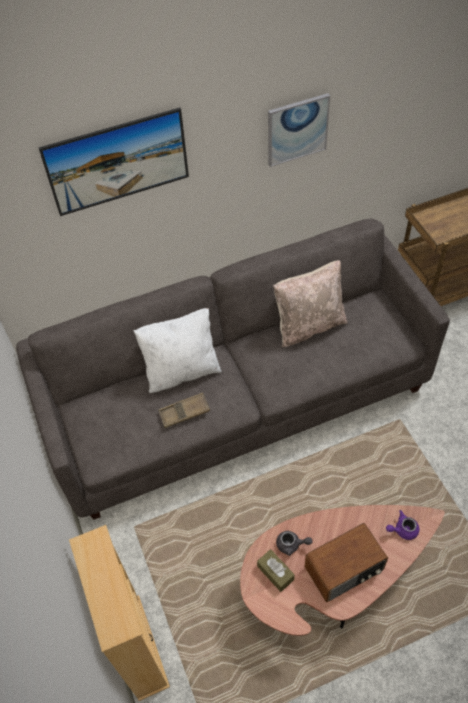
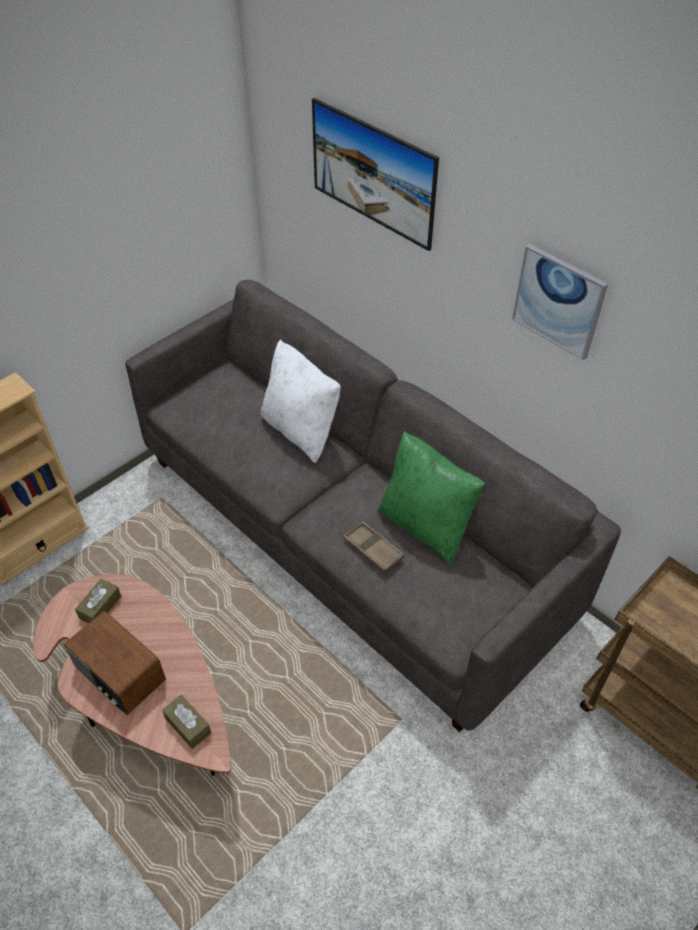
camera: 65 degrees right, 5 degrees down
(184, 412) = (246, 448): brown tray -> brown tray (373, 549)
(291, 545) = (137, 612): grey teapot -> none
(309, 325) = (425, 525): beige pillow -> green pillow
(402, 530) = (188, 725): purple teapot -> brown tissue box

